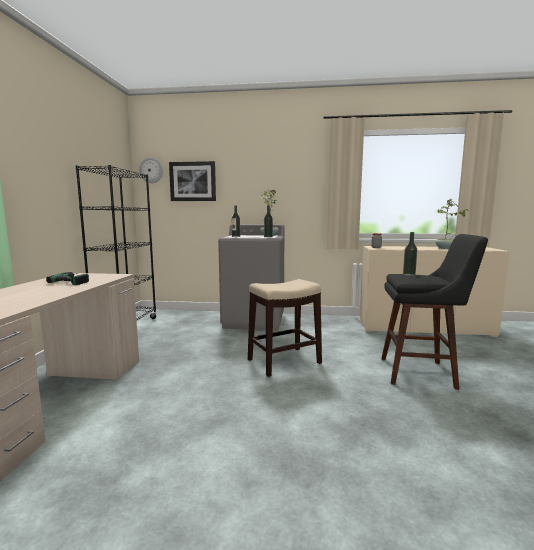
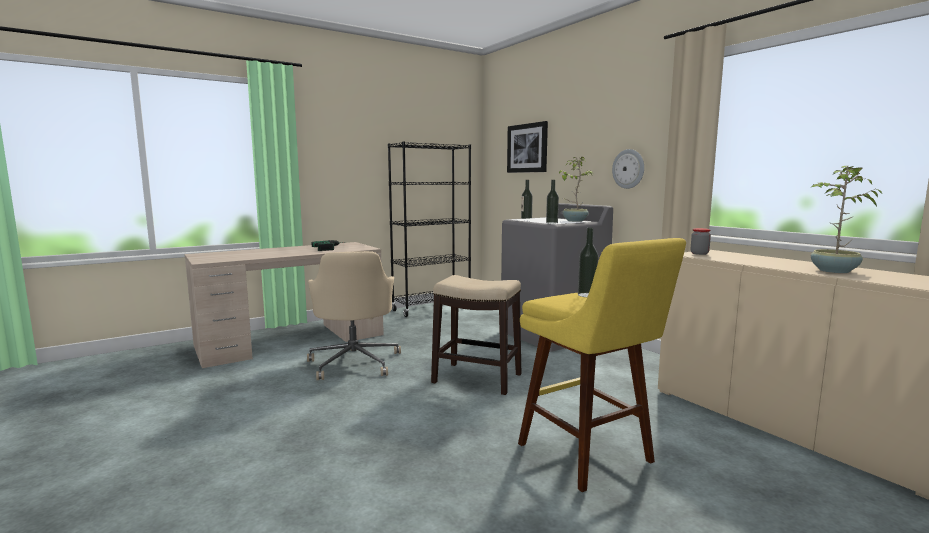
camera: 50 degrees right, 0 degrees up
(151, 170) = (495, 137): wall clock -> wall clock (628, 169)
(174, 390) = (355, 362): none -> beige office chair
(422, 373) = (590, 456): black stool -> yellow stool

